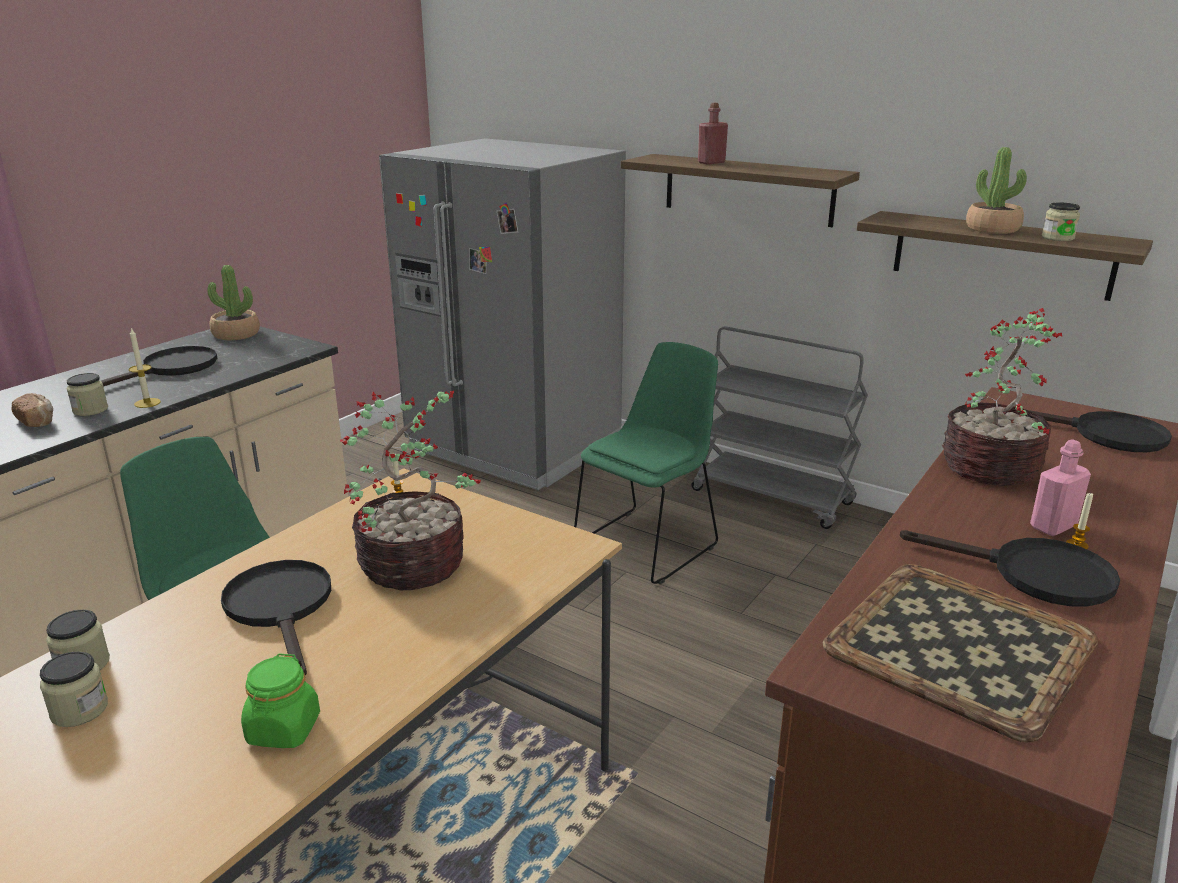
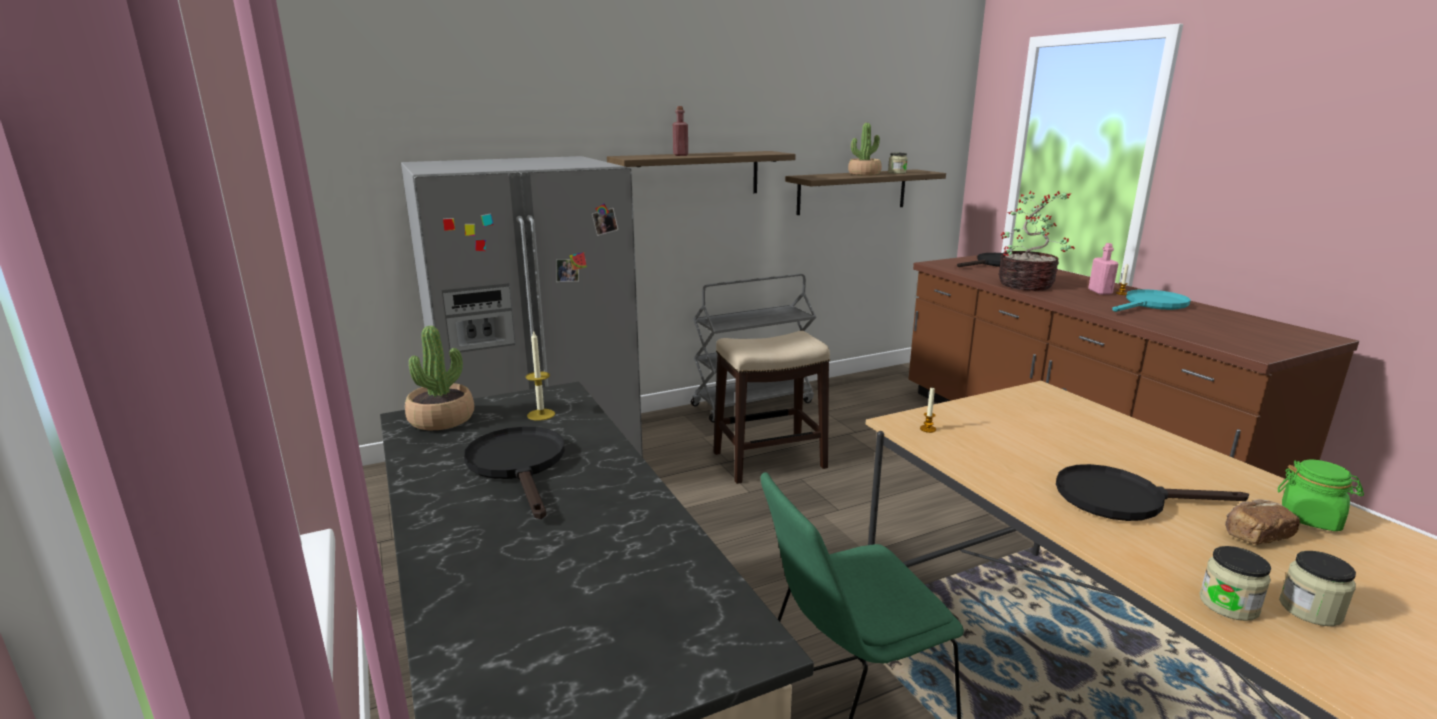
camera: 60 degrees left, 5 degrees down
(37, 421) = (612, 571): bread -> bread (1255, 535)
(90, 410) = (614, 528): jar -> none
(147, 403) = (635, 489): candle -> candle (541, 414)
(415, 564) = (1055, 441): potted plant -> none
(648, 543) = (770, 460): green chair -> stool
(956, 645) = (1225, 329): tray -> none
(1034, 575) = (1152, 305): black frying pan -> turquoise frying pan

